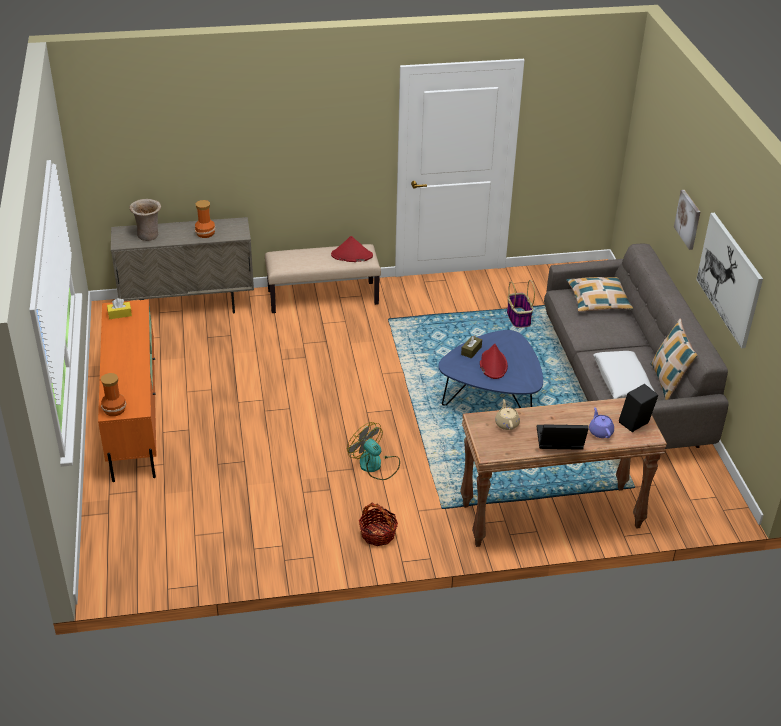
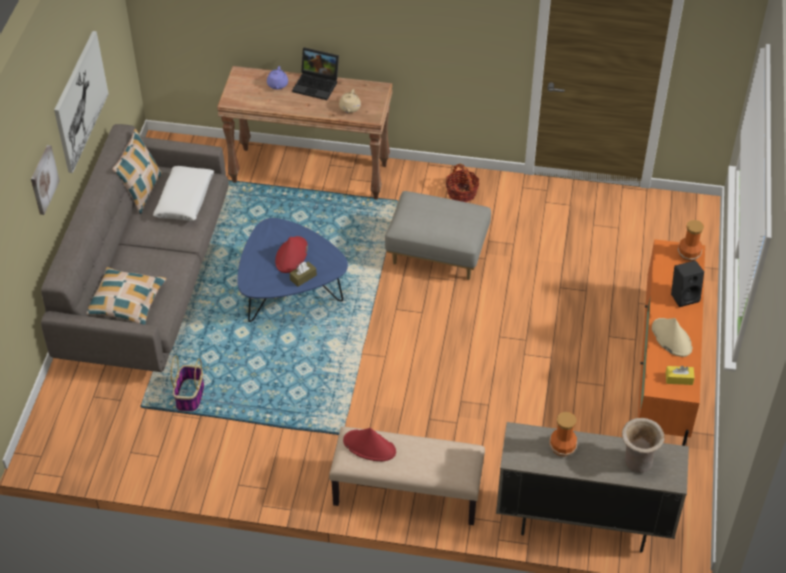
camera: 160 degrees left, 10 degrees up
(128, 340) = (671, 338): none -> beige hat
(375, 465) = (438, 253): fan -> grey ottoman
(635, 425) = (245, 84): black speaker -> black speaker (684, 296)

